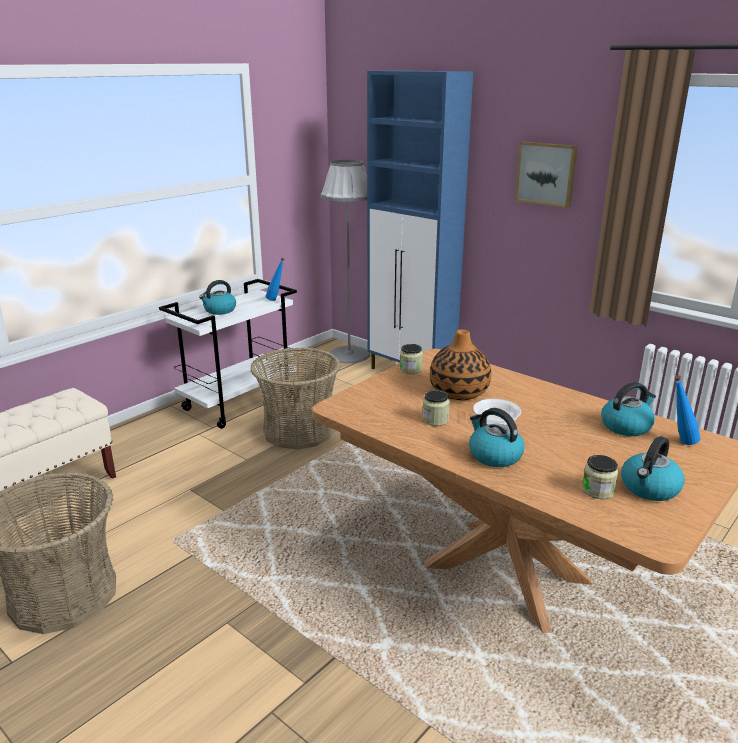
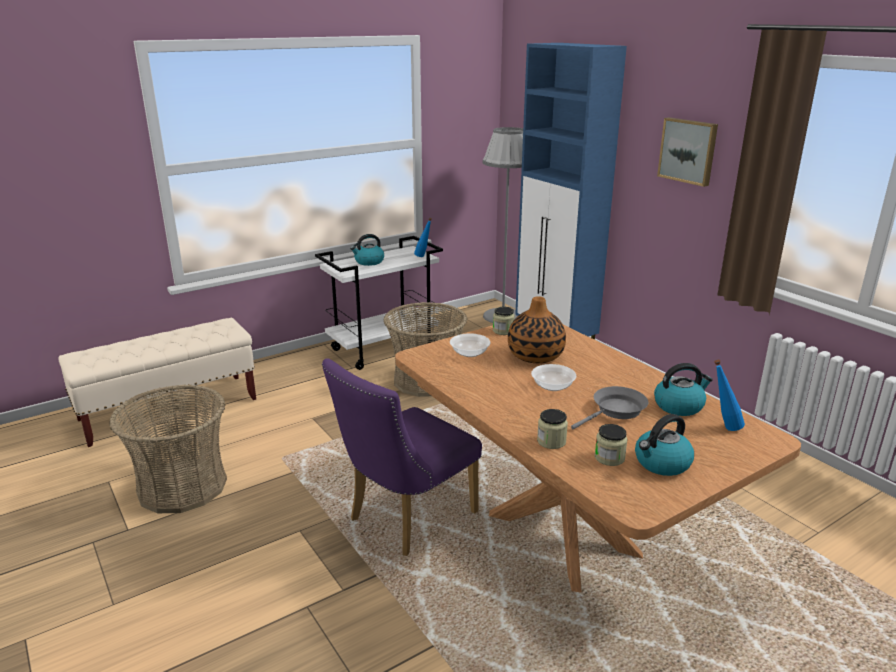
camera: 15 degrees right, 0 degrees up
(339, 586) = (405, 519): none -> purple chair
(390, 397) = (469, 353): none -> bowl
(435, 420) = (498, 377): jar -> jar (551, 441)
(494, 455) = (532, 414): kettle -> none
(572, 440) = (616, 411): none -> grey frying pan

